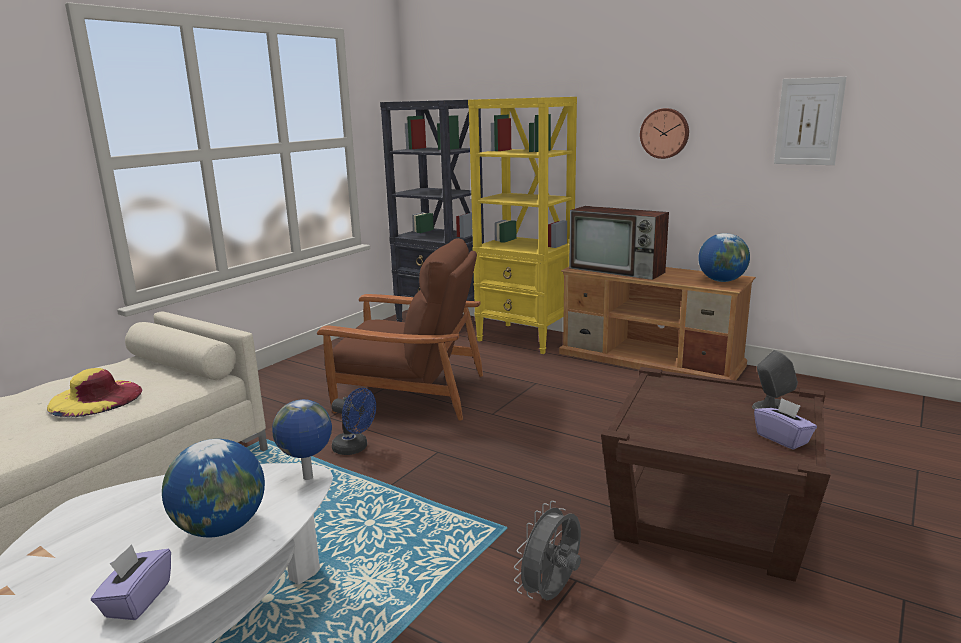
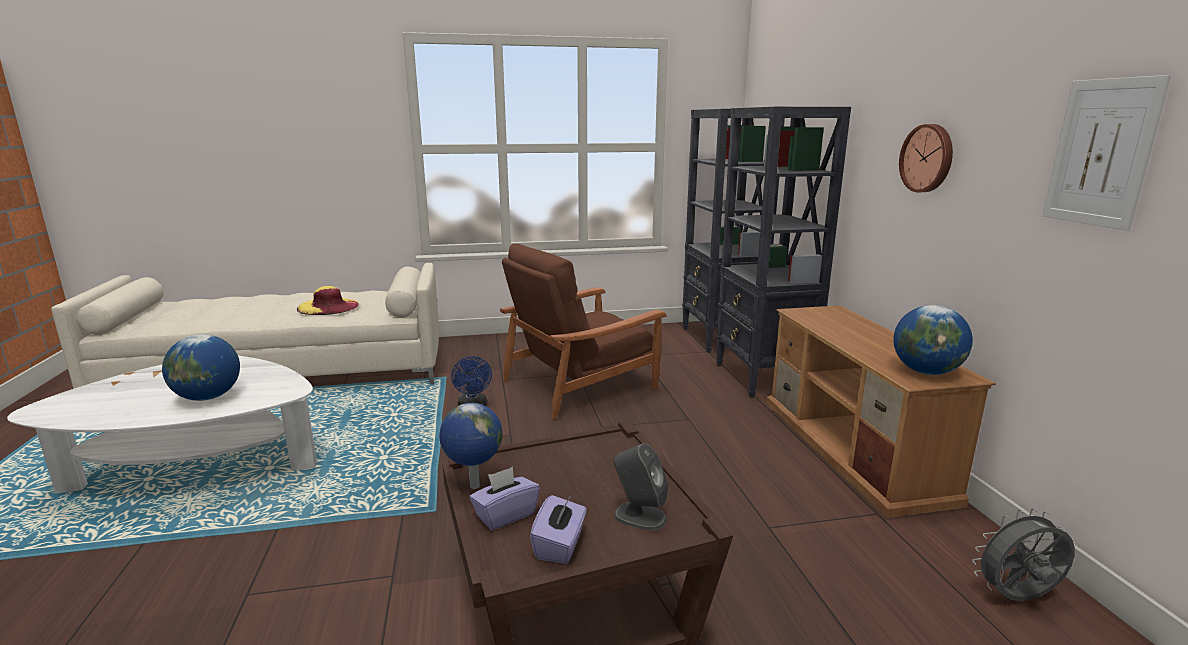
camera: 45 degrees right, 0 degrees up
(137, 600) = (118, 411): purple tissue box -> purple tissue box (505, 515)
(308, 478) = (290, 392): globe -> globe (474, 486)
(409, 393) = (581, 385): brown armchair -> brown armchair turned 90 degrees clockwise
(525, 339) = (763, 378): yellow bookcase -> black bookcase
(552, 594) = (363, 572): grey fan -> grey fan (1017, 599)
(618, 270) = (833, 325): television -> none

